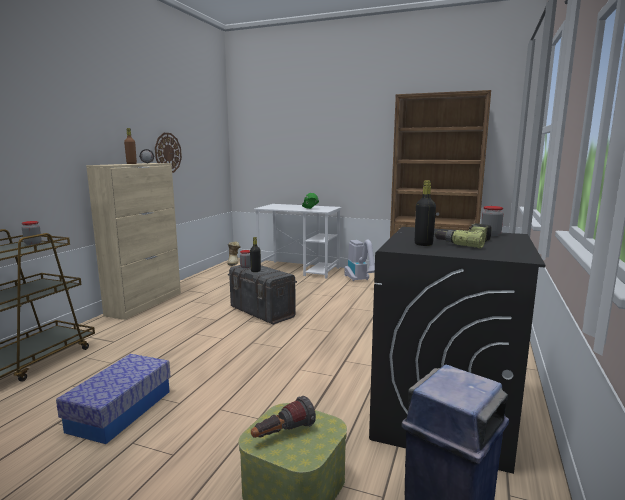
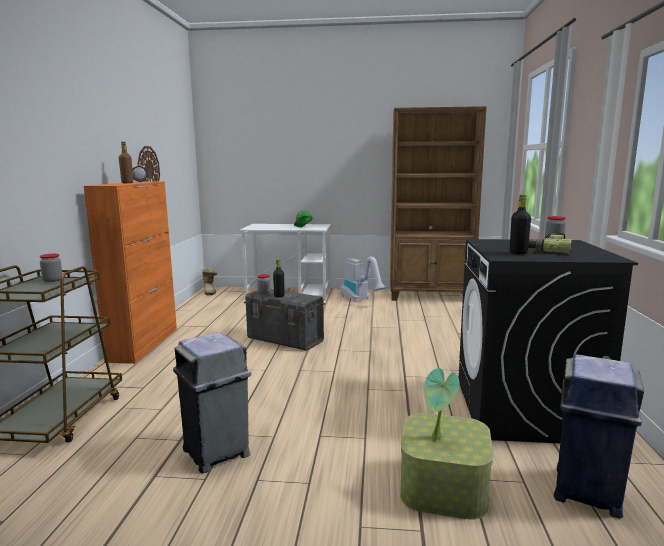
camera: 15 degrees left, 0 degrees up
(120, 410) = (216, 453): storage box -> grey trash can
(145, 303) = (144, 344): beige cabinet -> orange cabinet
(282, 434) = (437, 439): flashlight -> potted plant

